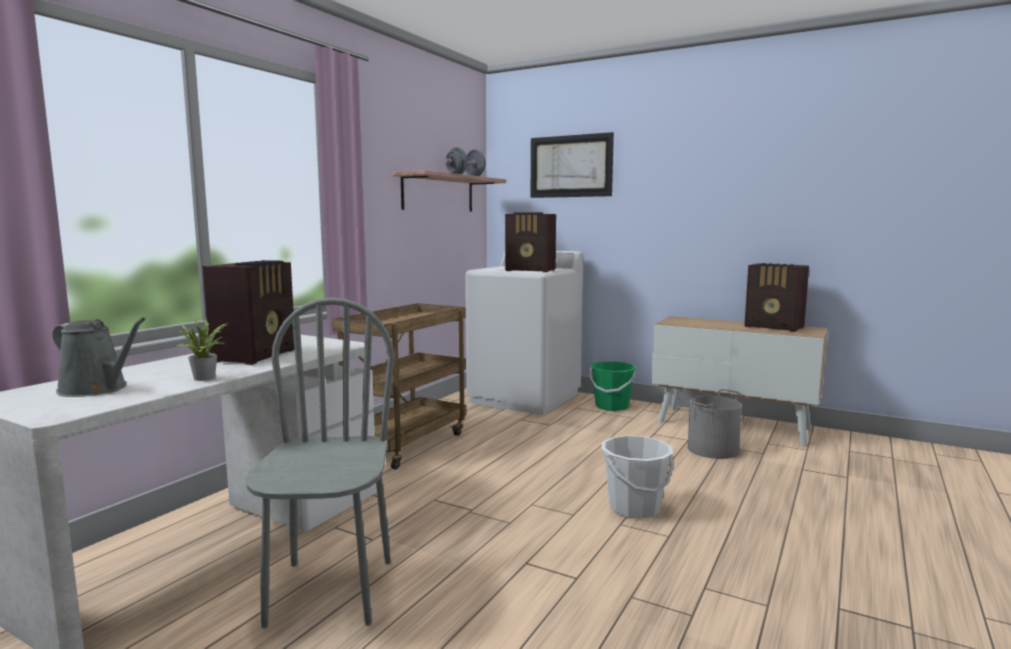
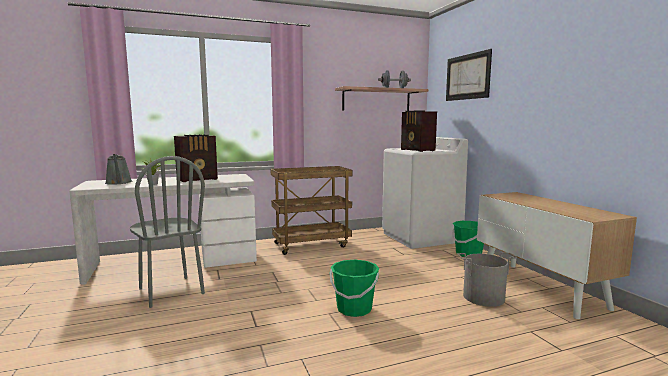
camera: 40 degrees right, 0 degrees up
(330, 592) = (170, 291): grey chair -> grey chair turned 105 degrees clockwise
(634, 508) = (354, 309): white bucket -> green bucket
(775, 327) = (577, 209): radio -> none

